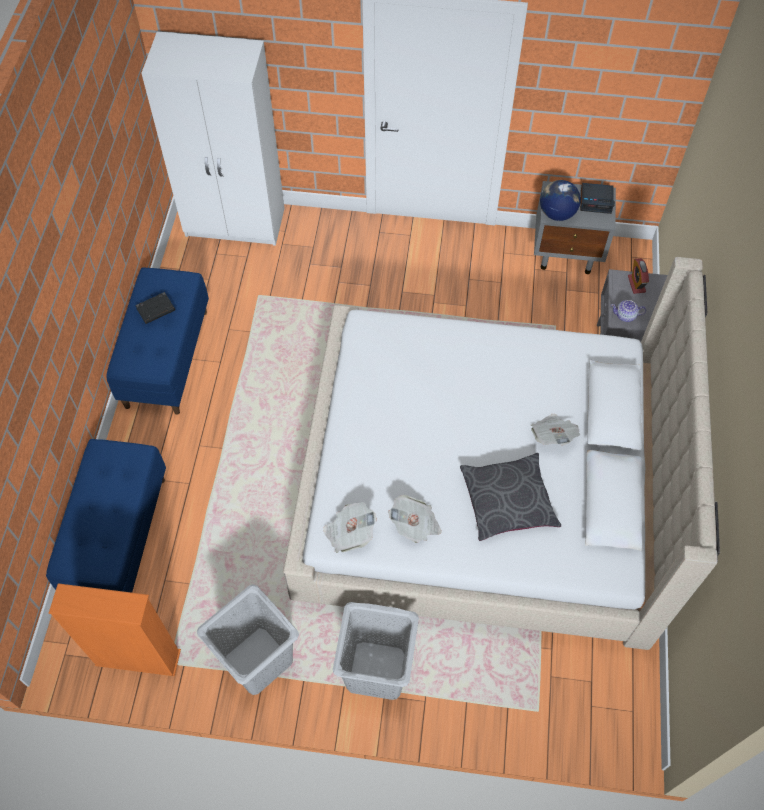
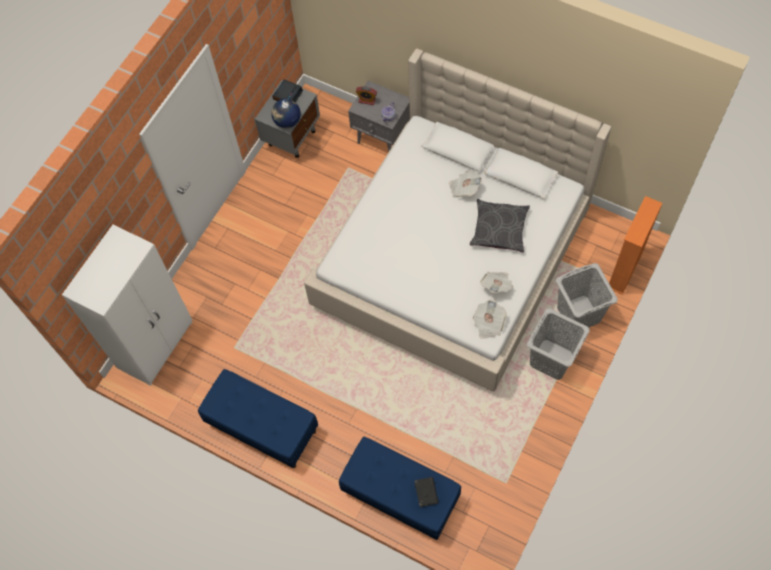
camera: 65 degrees left, 5 degrees up
(138, 658) = (495, 502): orange bookcase -> orange bookcase (624, 270)
(156, 309) = (244, 408): black book -> black book (426, 492)
(257, 660) = (522, 428): grey laundry basket -> grey laundry basket (578, 314)

